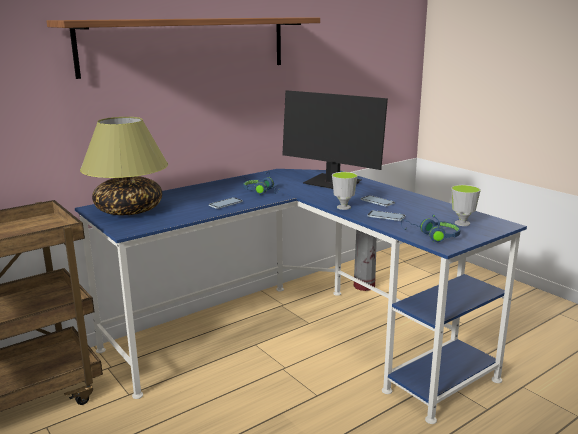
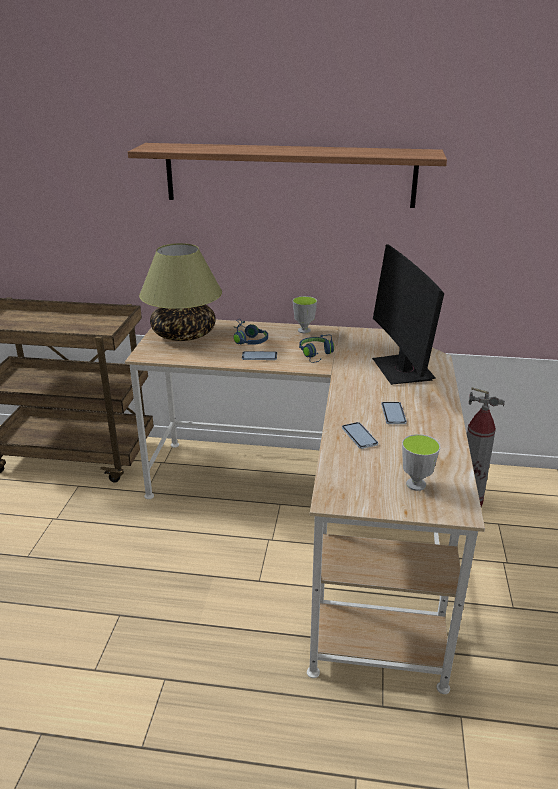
camera: 45 degrees right, 10 degrees up
(295, 340) = (317, 520): blue desk -> beige desk
(343, 207) = (345, 406): cup -> cup (304, 330)
(432, 236) = (347, 482): blue headphones -> blue headphones (248, 339)

